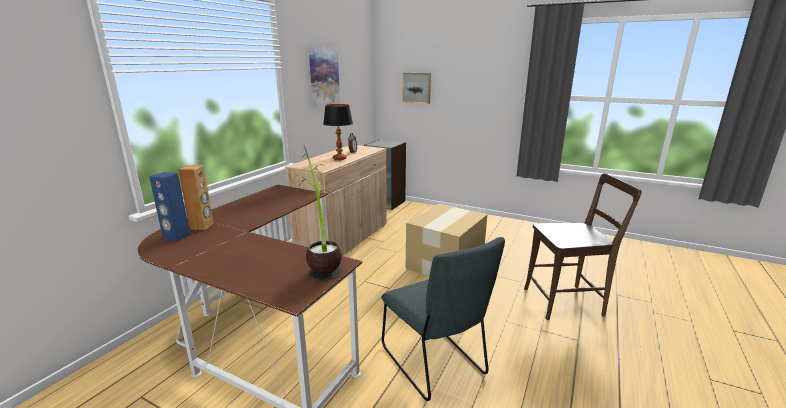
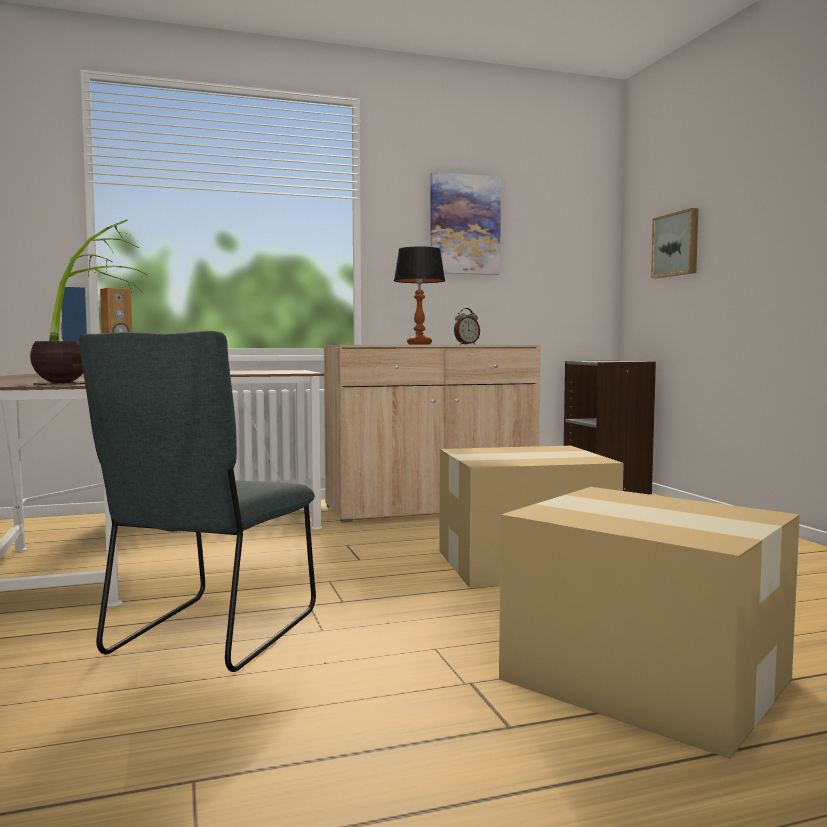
camera: 45 degrees right, 15 degrees down
(567, 302) = (648, 680): brown chair -> cardboard box

